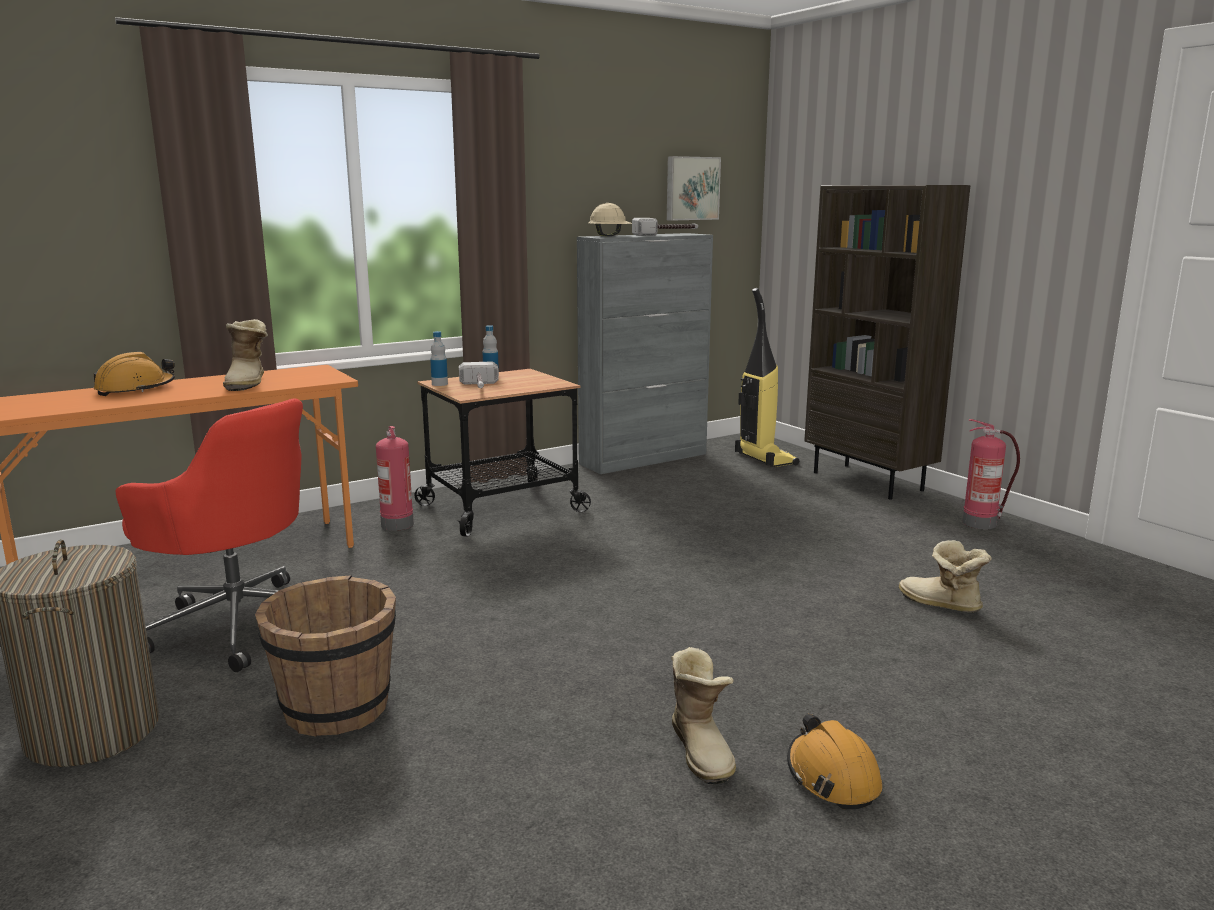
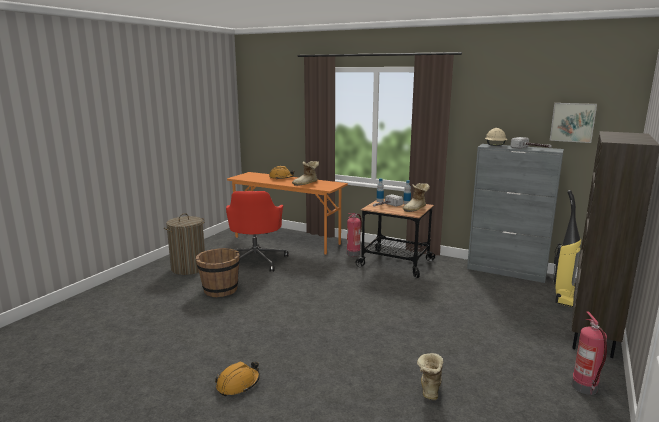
camera: 60 degrees right, 0 degrees up
(703, 750) = (238, 354): boot -> boot (416, 209)

